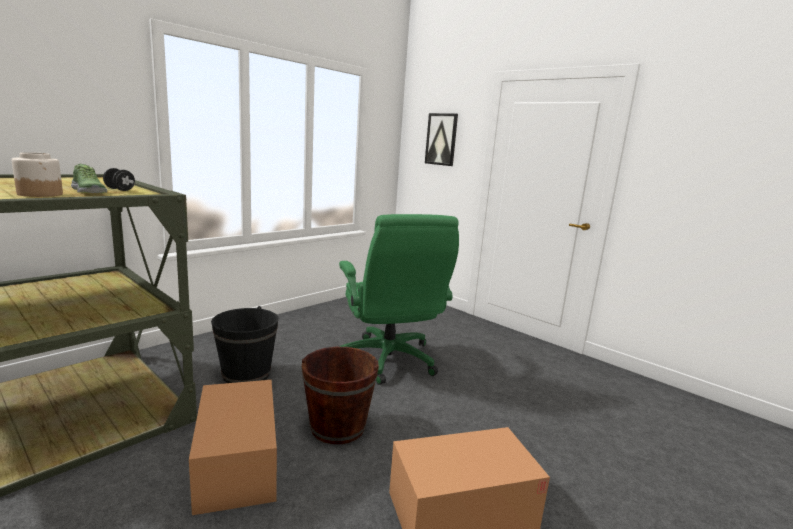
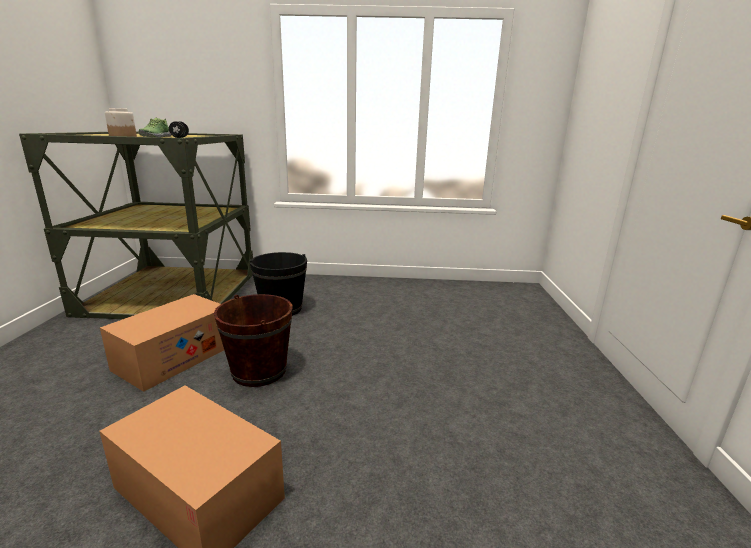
camera: 50 degrees right, 5 degrees up
(390, 363) = (394, 347): green office chair -> none
(441, 139) = (603, 88): picture -> none

